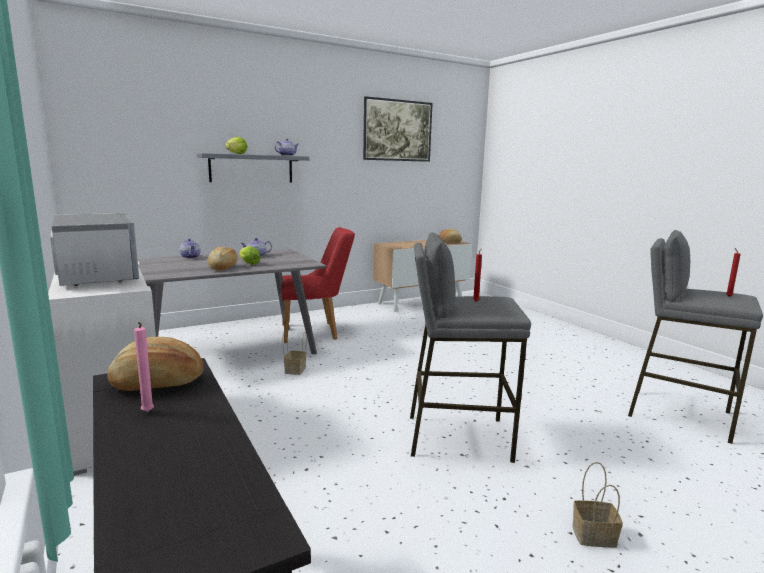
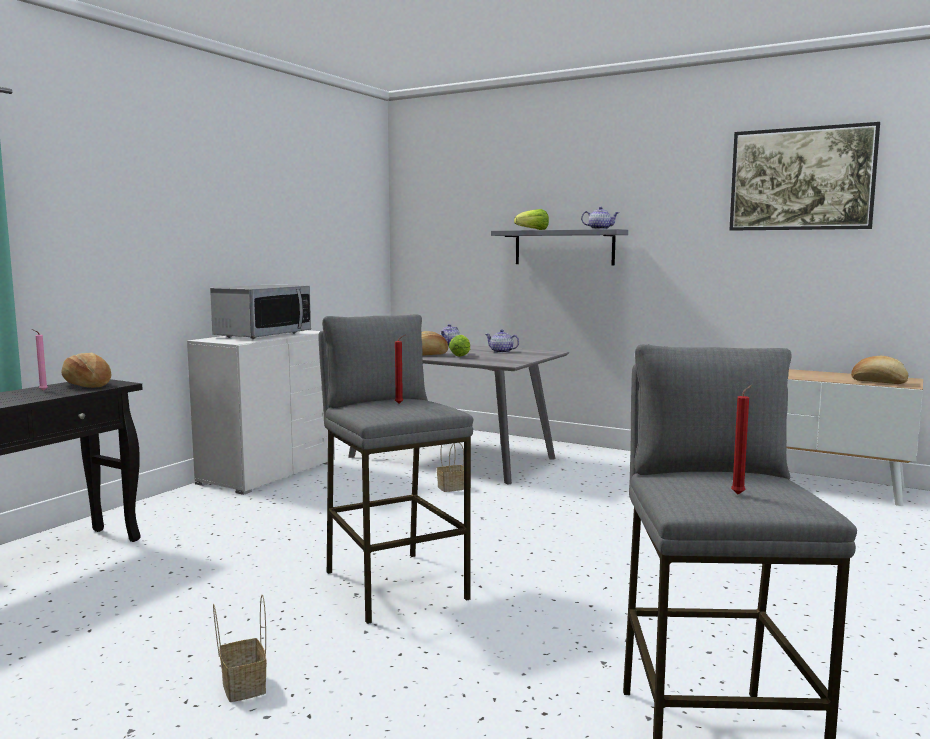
camera: 60 degrees right, 5 degrees down
(315, 331) = (571, 469): red chair -> none

